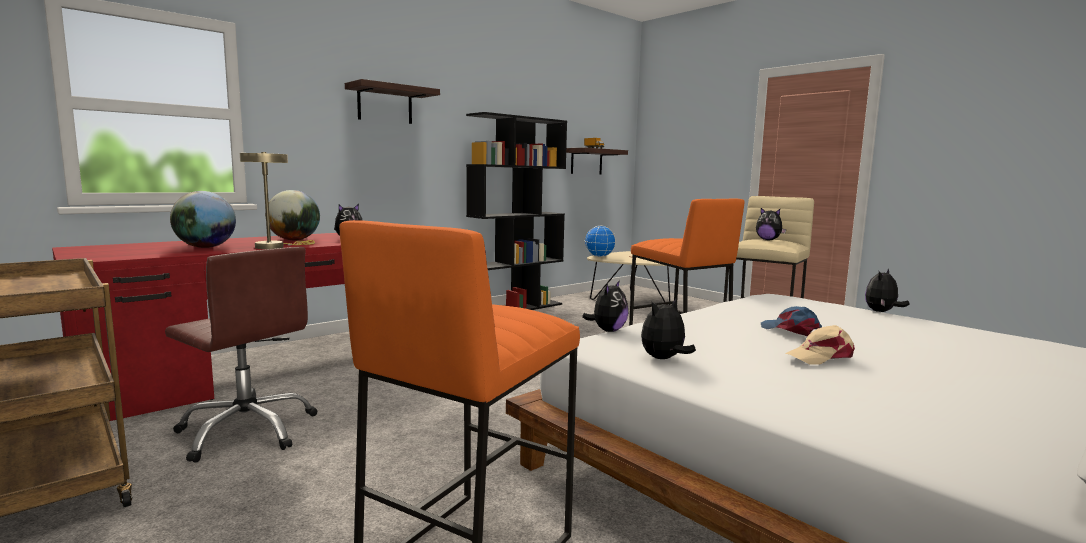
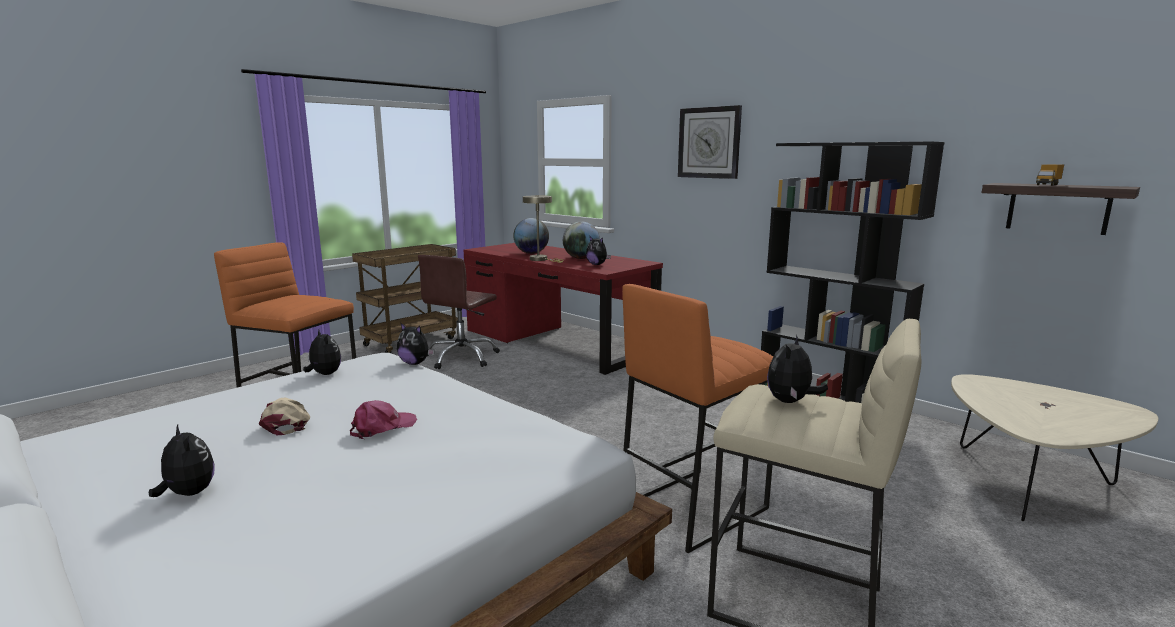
camera: 85 degrees right, 5 degrees up
(385, 104) = (709, 143): shelf -> wall clock
(599, 256) = (988, 381): globe -> none
(791, 331) = (382, 427): blue cap -> pink cap
(881, 312) = (474, 513): plush toy -> plush toy (188, 493)

